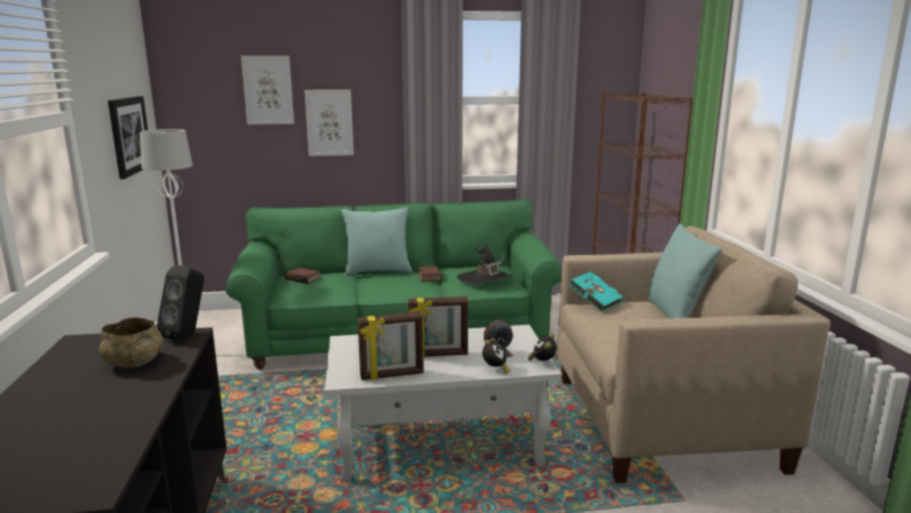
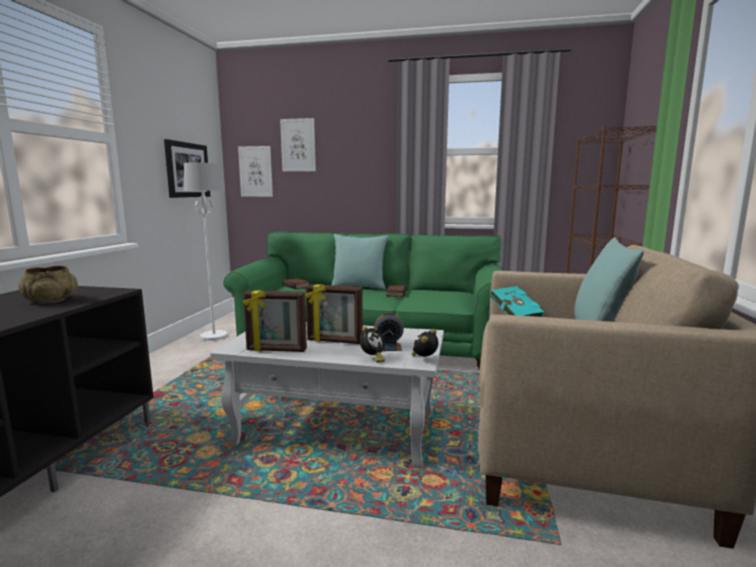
camera: 20 degrees right, 5 degrees down
(187, 334) = (116, 290): black speaker -> none
(329, 123) = (341, 170): picture -> picture (255, 171)
(485, 279) = (440, 298): black hat -> none

